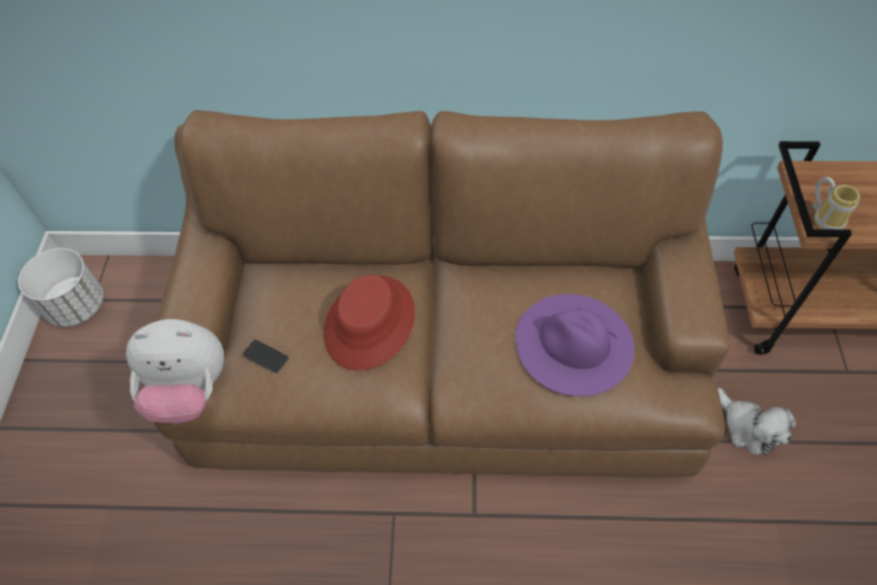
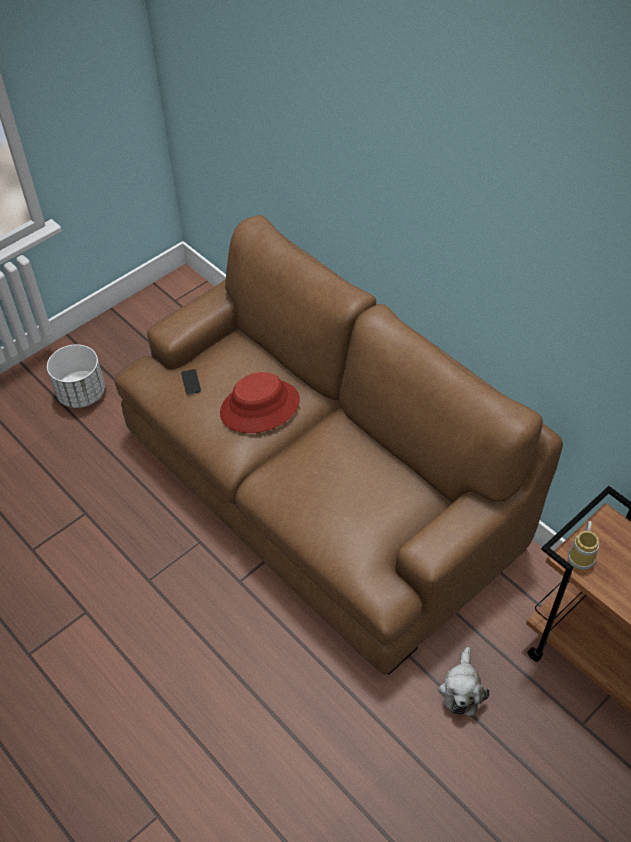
camera: 45 degrees right, 5 degrees down
(77, 306) = (163, 298): white planter -> white planter (82, 394)
(189, 391) = (142, 372): plush toy -> none
(573, 343) = (353, 507): purple hat -> none

